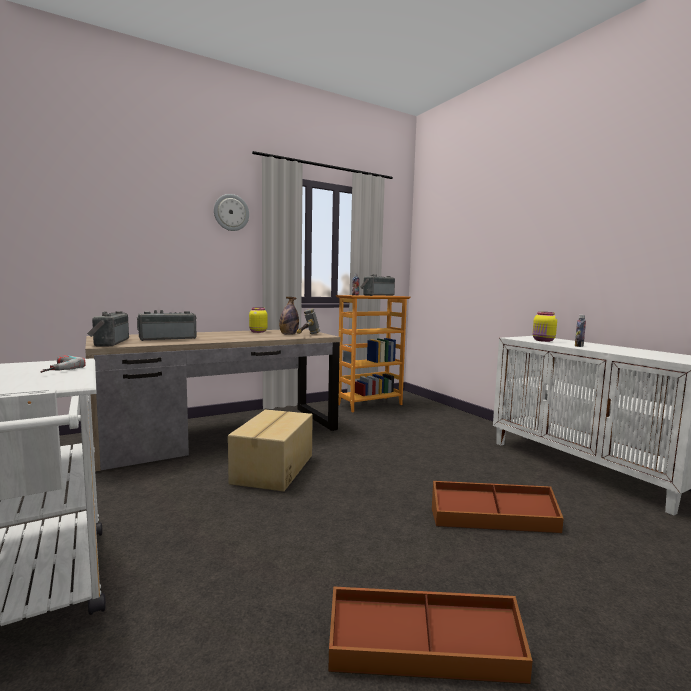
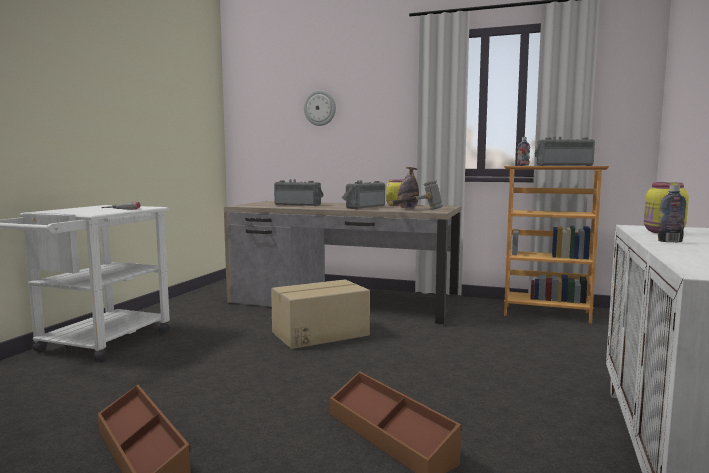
camera: 50 degrees right, 0 degrees up
(109, 342) = (253, 204): radio -> radio (363, 207)
(231, 212) = (393, 82): wall clock -> wall clock (320, 108)

